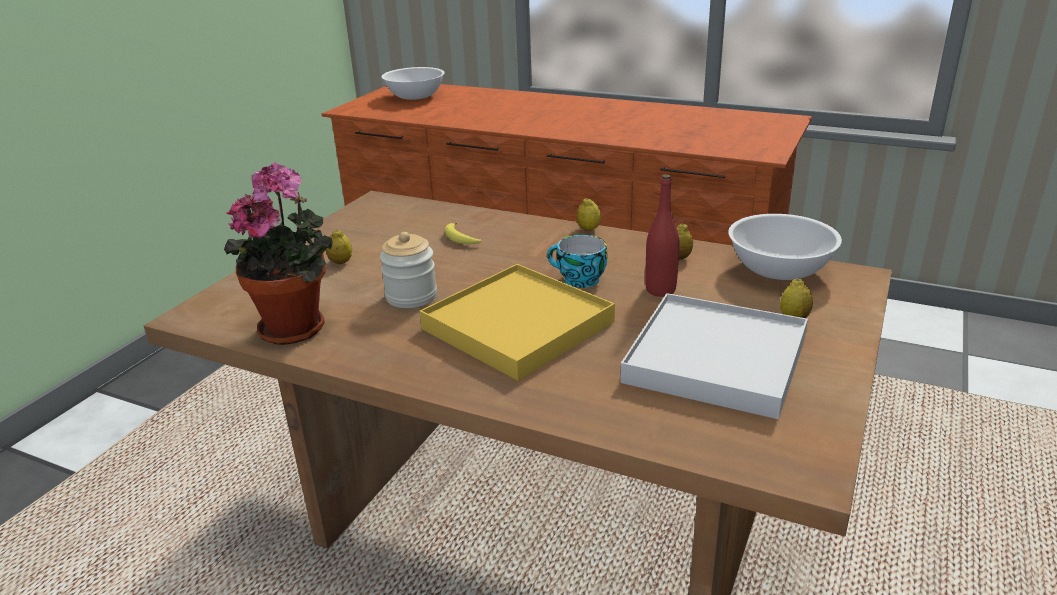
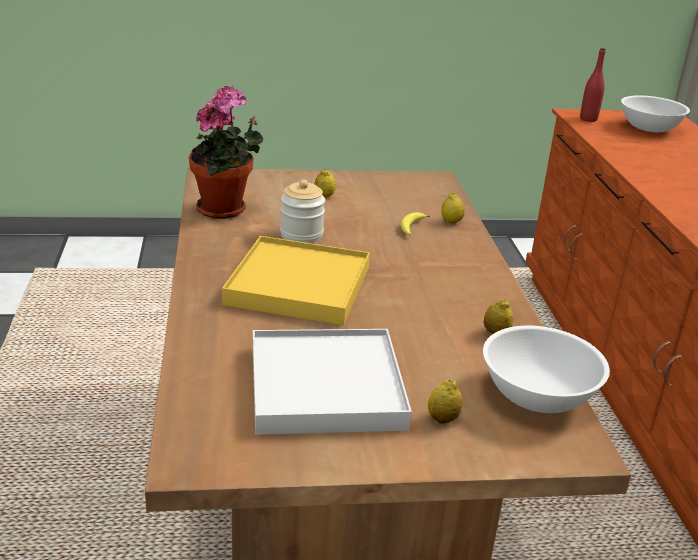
camera: 55 degrees right, 0 degrees up
(578, 280) = (398, 294): cup -> none
(588, 229) = (499, 276): lemon -> lemon (451, 222)
(660, 290) = (422, 336): red bottle -> red bottle (588, 119)

